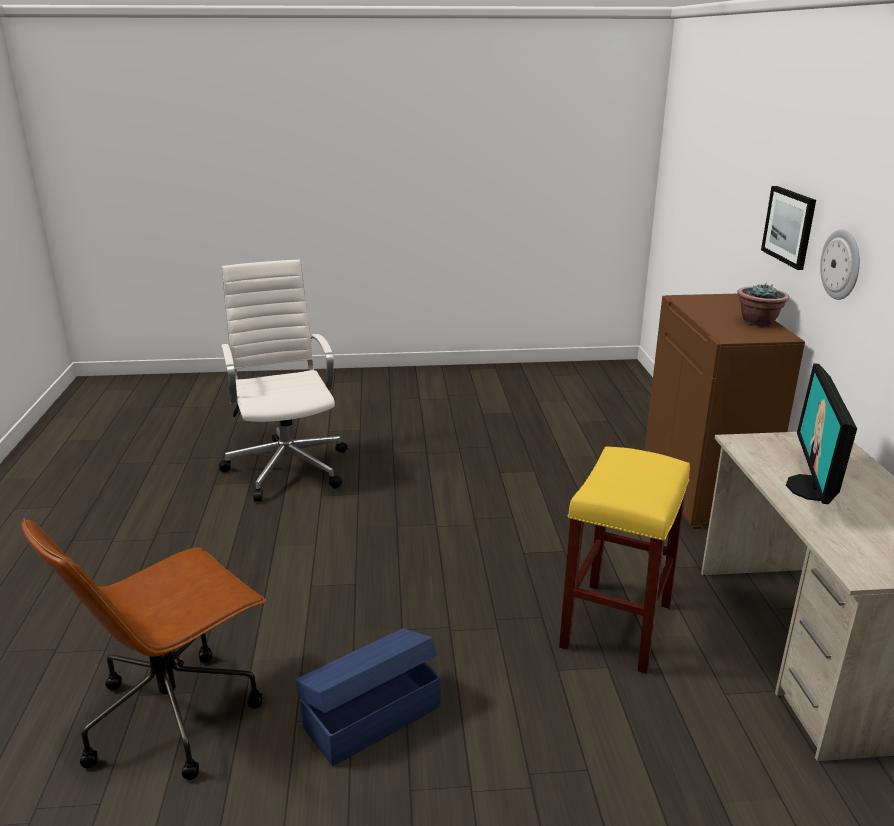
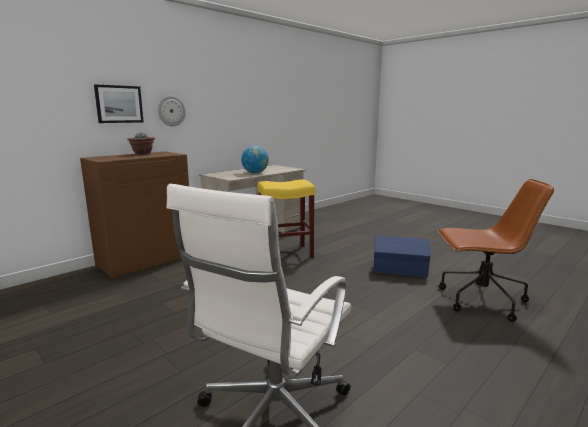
camera: 130 degrees left, 10 degrees down
(812, 488) = (255, 173): monitor -> globe

